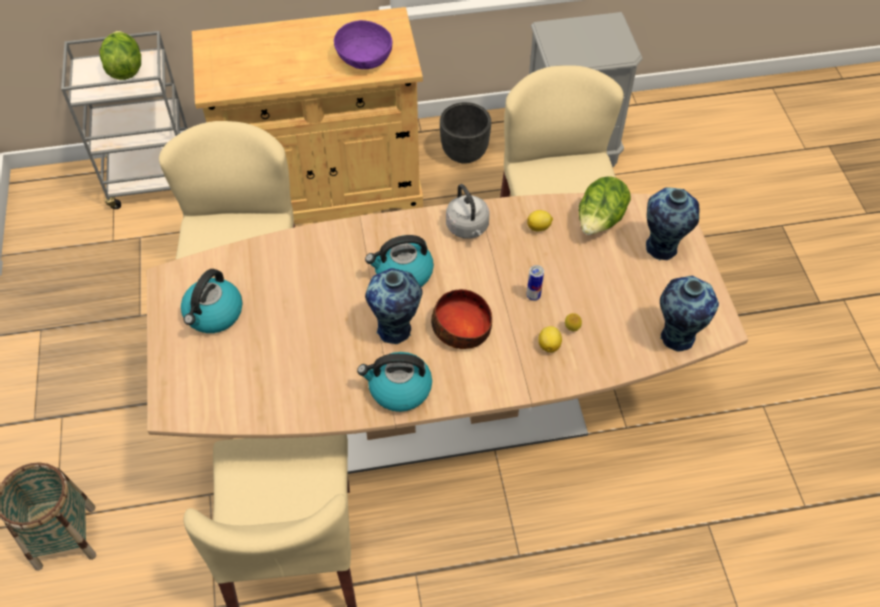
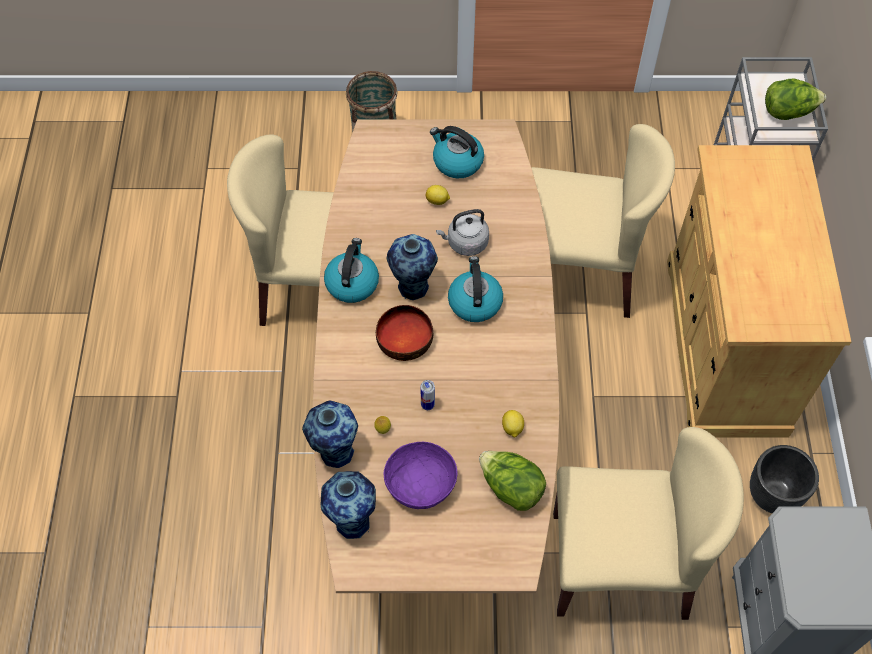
camera: 100 degrees right, 5 degrees up
(364, 58) = (759, 290): purple bowl -> purple bowl (420, 484)
(468, 228) = (521, 364): grey kettle -> grey kettle (465, 243)
(549, 345) = (369, 406): lemon -> lemon (437, 201)
(661, 249) = (464, 540): vase -> vase (335, 452)

